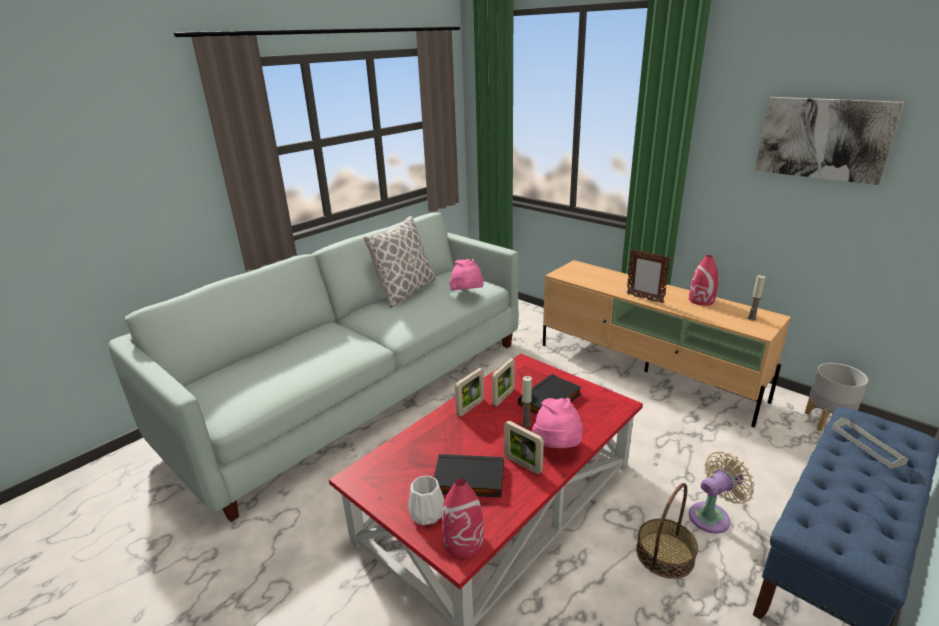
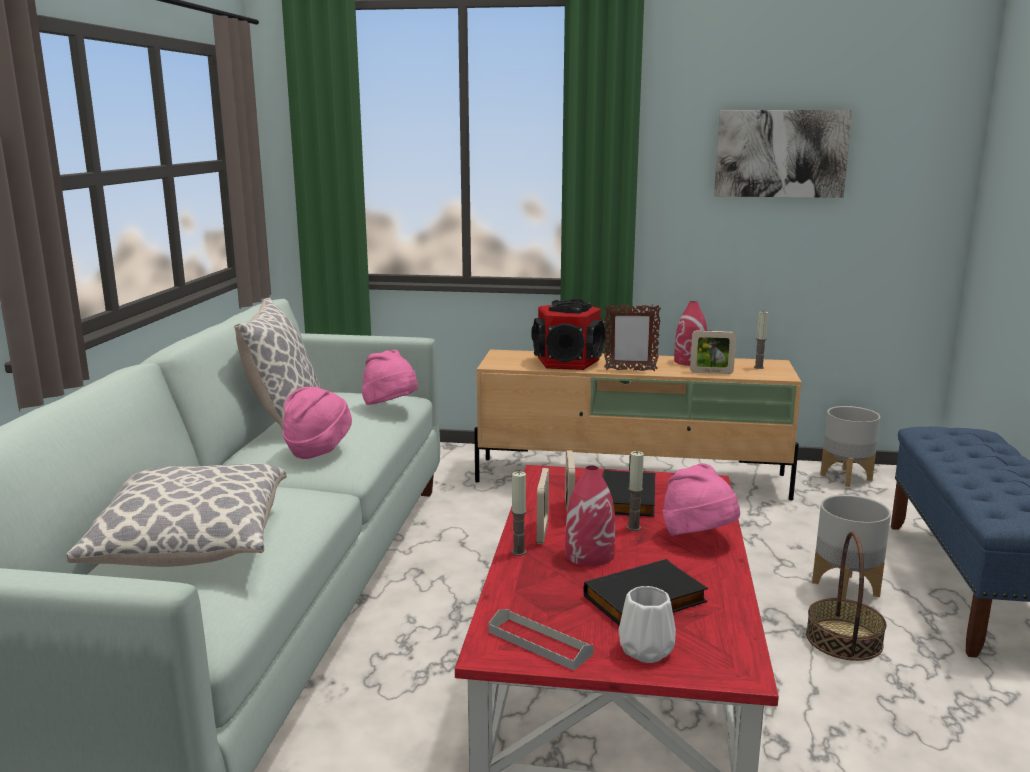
camera: 35 degrees left, 10 degrees down
(276, 363) = (191, 546): none -> pillow
(396, 317) = (318, 451): none -> pink hat
(442, 417) = (519, 552): none -> candle
(463, 540) = (725, 656): red vase -> red vase (589, 554)
(522, 464) = (685, 565): picture frame -> picture frame (711, 372)
(609, 281) = (567, 362): none -> speaker
(712, 516) = (845, 589): beige fan -> grey planter
(867, 445) = (963, 447): grey tray -> grey tray (539, 643)

